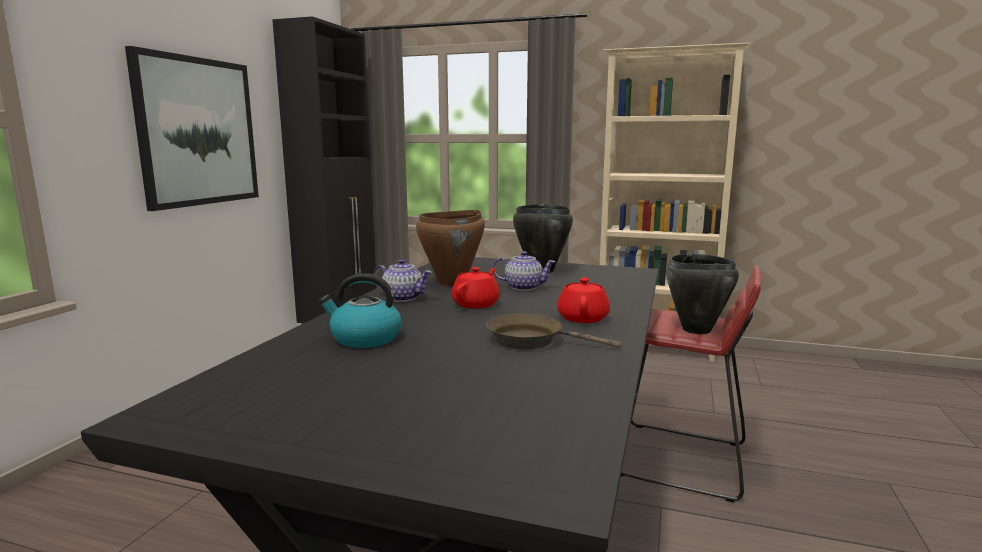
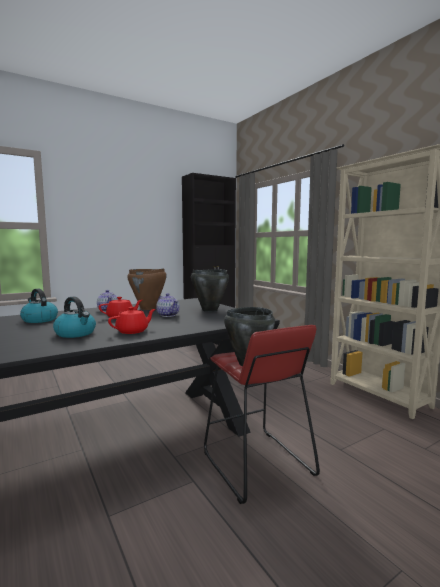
camera: 40 degrees right, 5 degrees down
(198, 132) = (130, 231): picture -> none
(531, 340) = (76, 333): brown frying pan -> kettle

